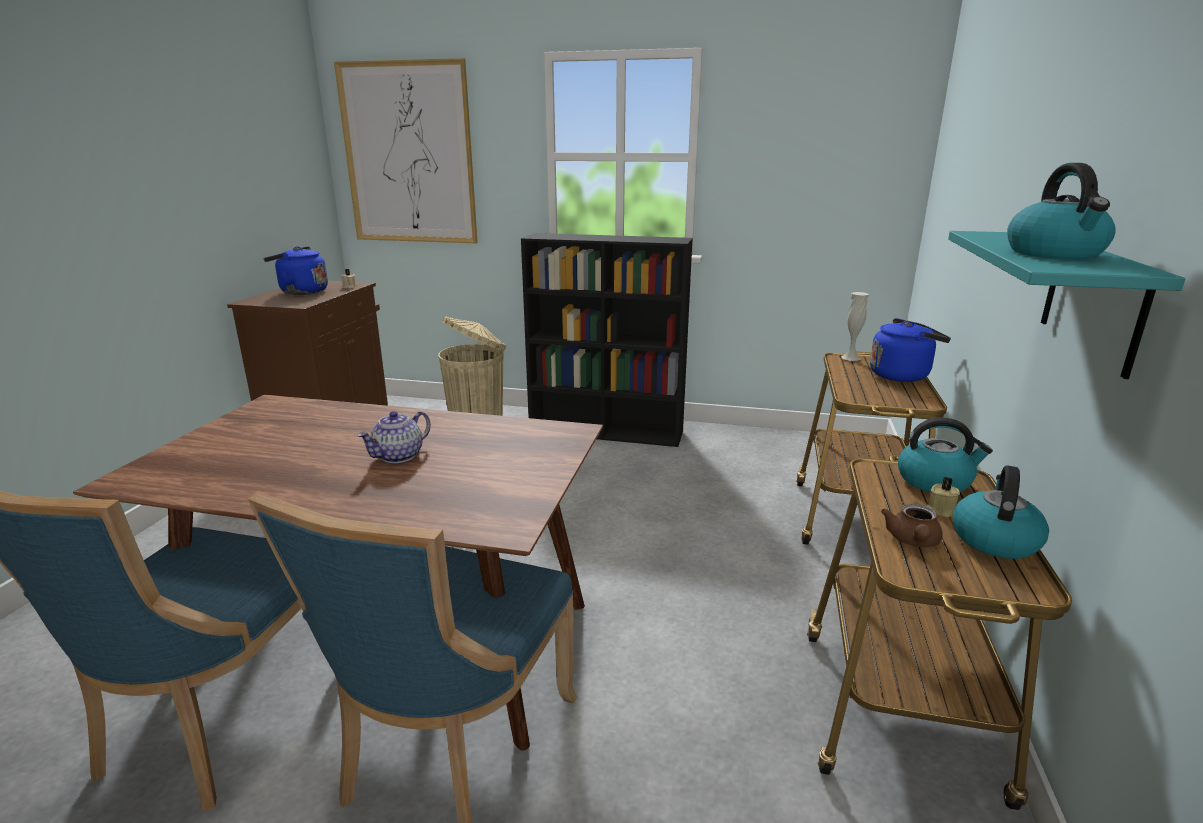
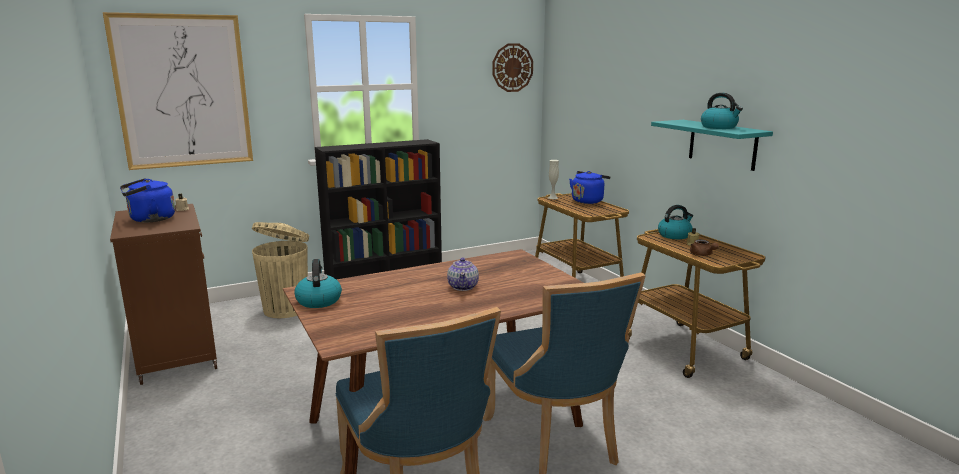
camera: 40 degrees left, 5 degrees down
(872, 130) = (512, 67): none -> wall clock
(994, 539) = (721, 247): kettle -> kettle (318, 300)

